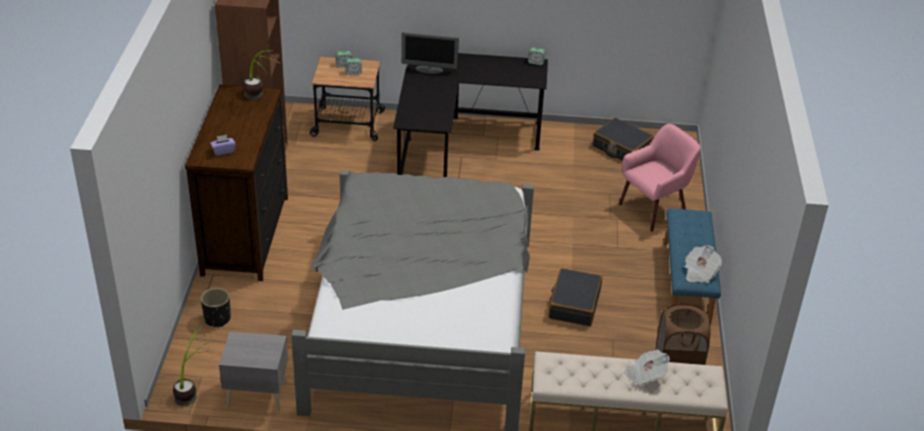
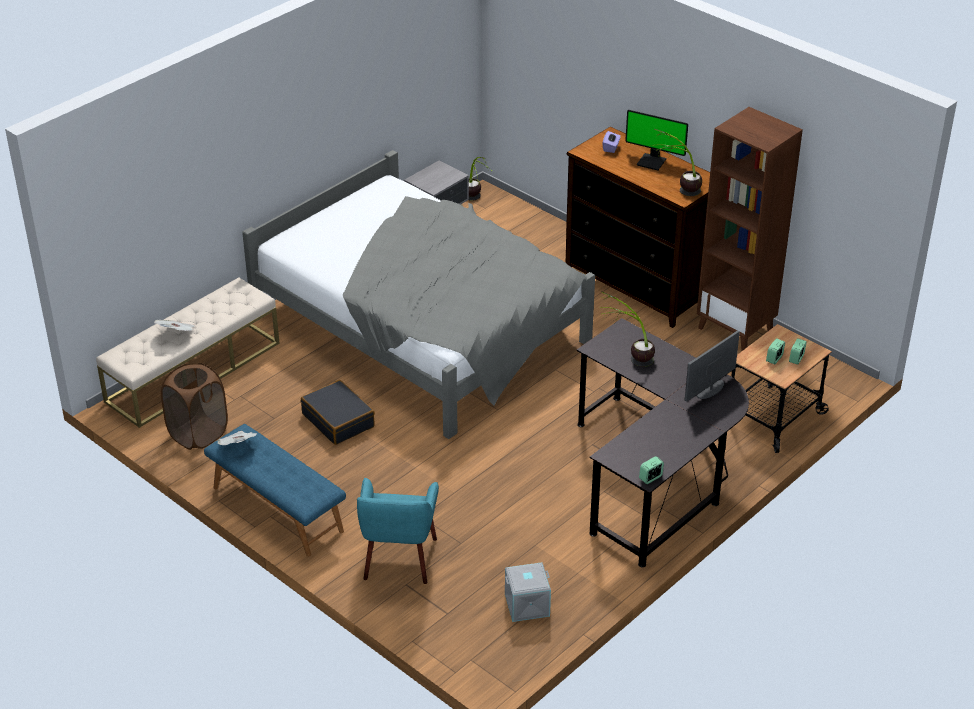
camera: 130 degrees right, 0 degrees up
(217, 319) = (541, 235): black planter -> none
(226, 124) = (652, 161): none -> monitor
(434, 109) = (628, 357): none -> potted plant
(621, 148) = (527, 606): black suitcase -> grey storage box
(654, 209) = (399, 559): pink armchair -> turquoise armchair

